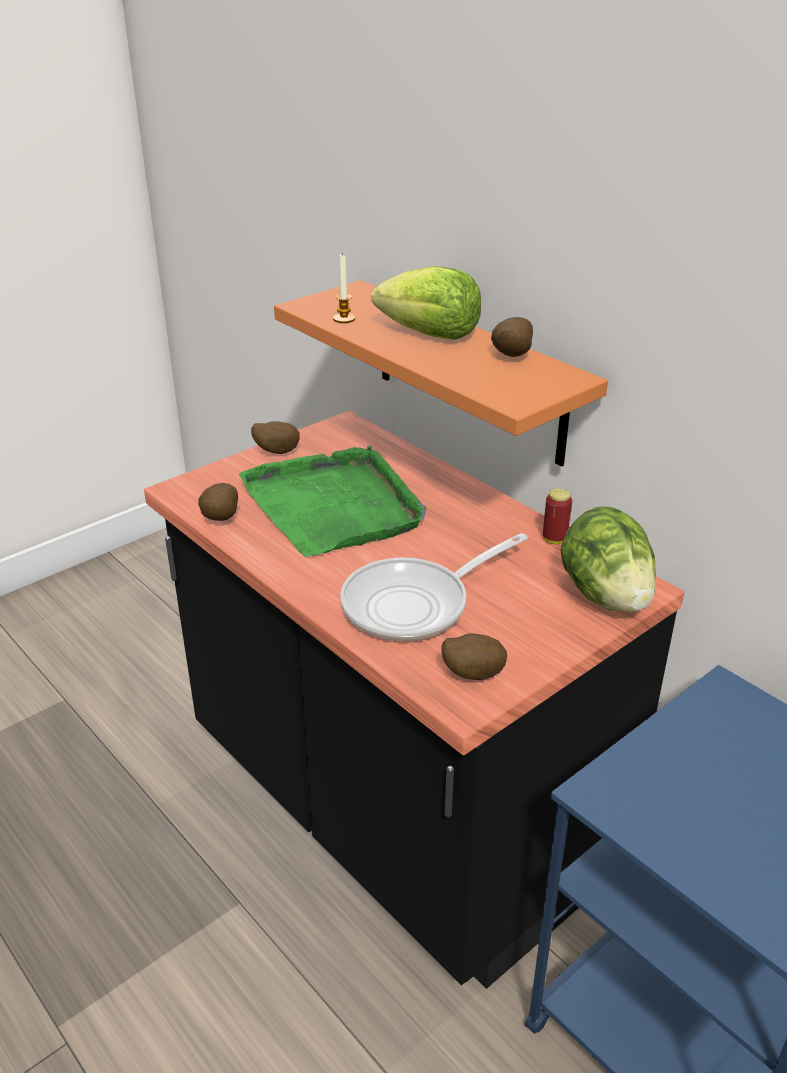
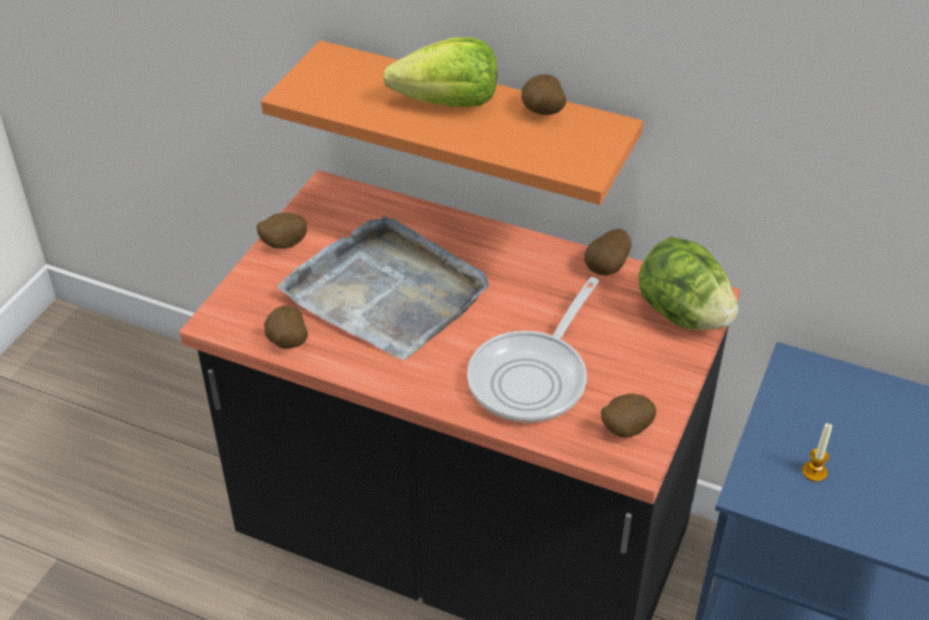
camera: 25 degrees left, 10 degrees up
(335, 505) = (387, 292): green tray -> grey tray
(344, 319) = (349, 102): candle -> candle (814, 472)
(554, 539) = (607, 268): can -> potato

